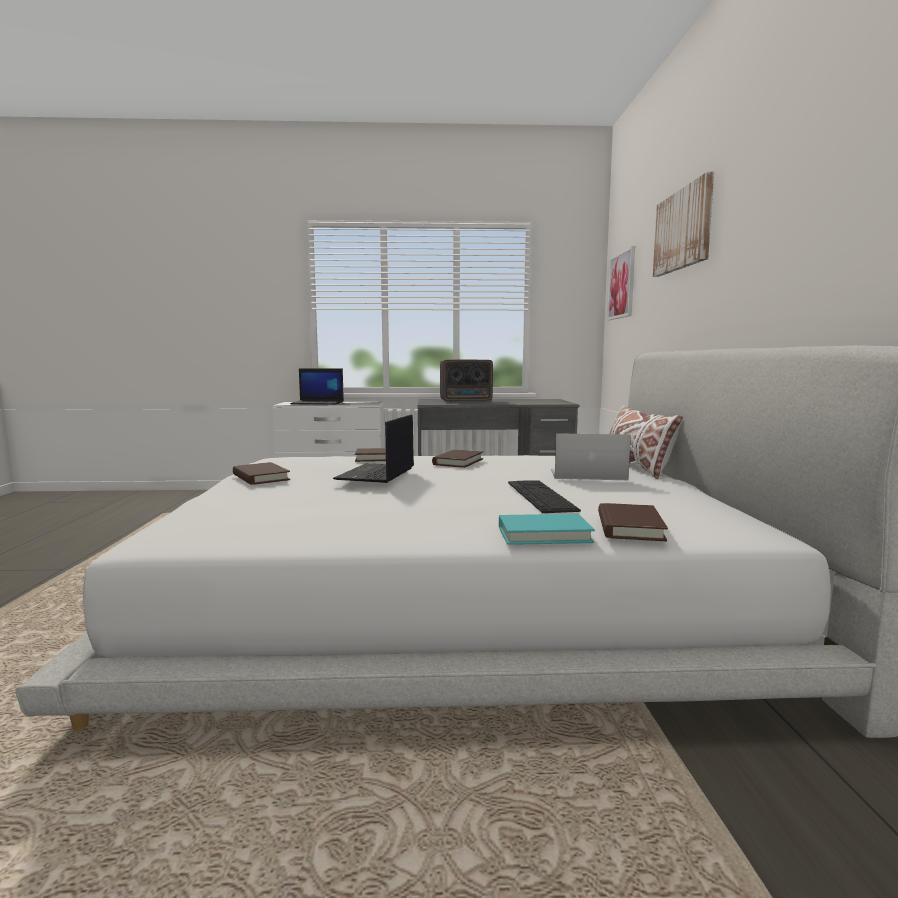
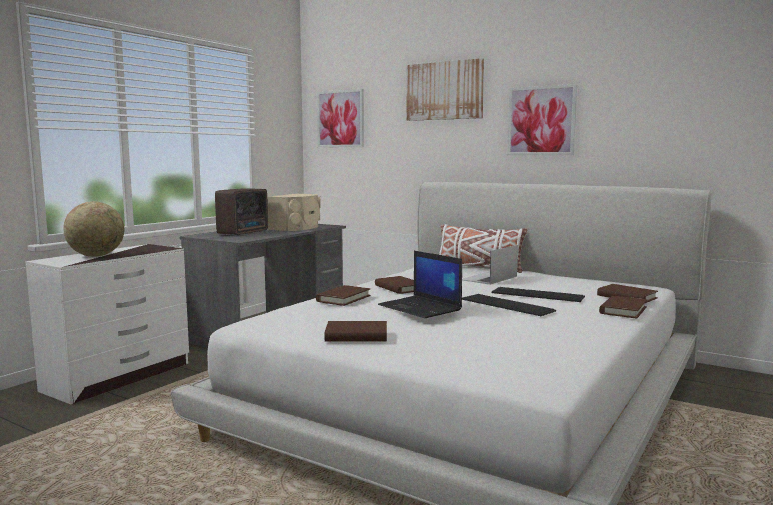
camera: 55 degrees left, 0 degrees up
(318, 403) = (96, 256): laptop -> globe
(452, 492) = (507, 305): none -> keyboard
(528, 402) = (297, 227): none -> beige speaker
(544, 534) = (623, 310): turquoise book -> brown book
(758, 249) = (541, 121): none -> picture

